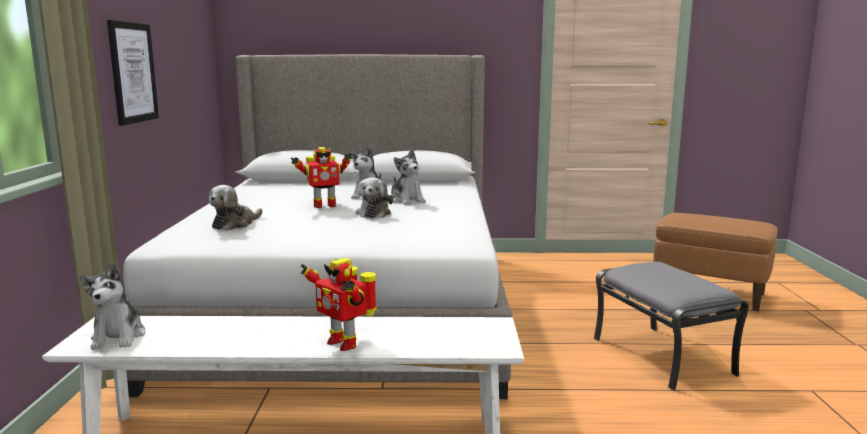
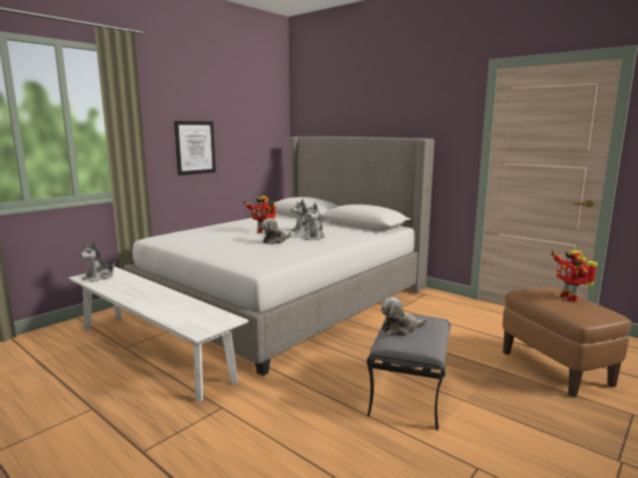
camera: 40 degrees right, 0 degrees up
(235, 224) = (196, 234): plush toy -> plush toy (400, 329)
(343, 343) = (152, 305): toy robot -> toy robot (569, 298)

